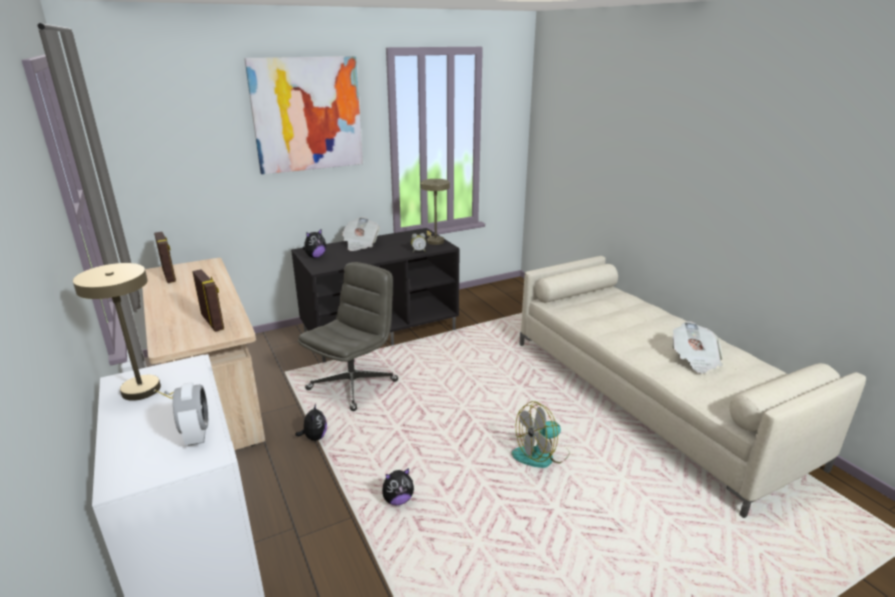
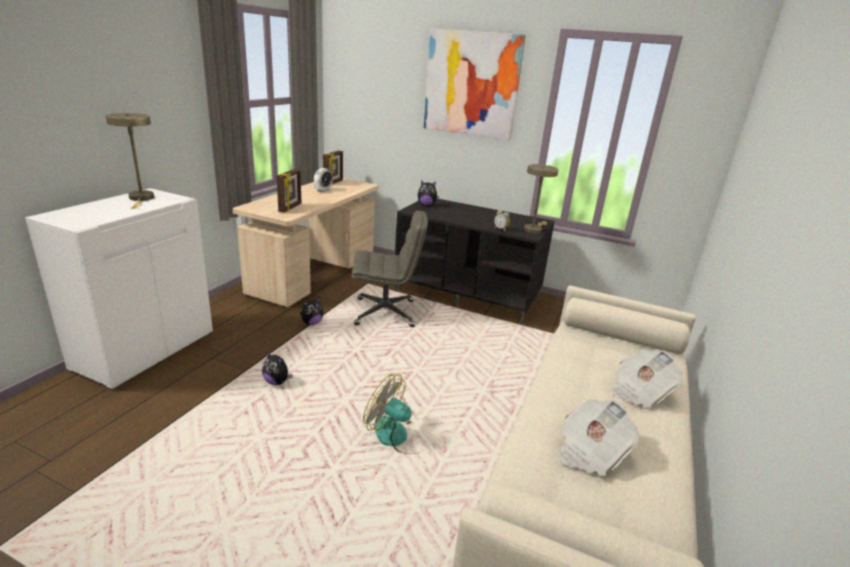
camera: 50 degrees right, 0 degrees up
(197, 434) = (100, 218): alarm clock -> alarm clock (323, 190)
(360, 244) = (474, 210): newspaper -> newspaper (640, 391)

